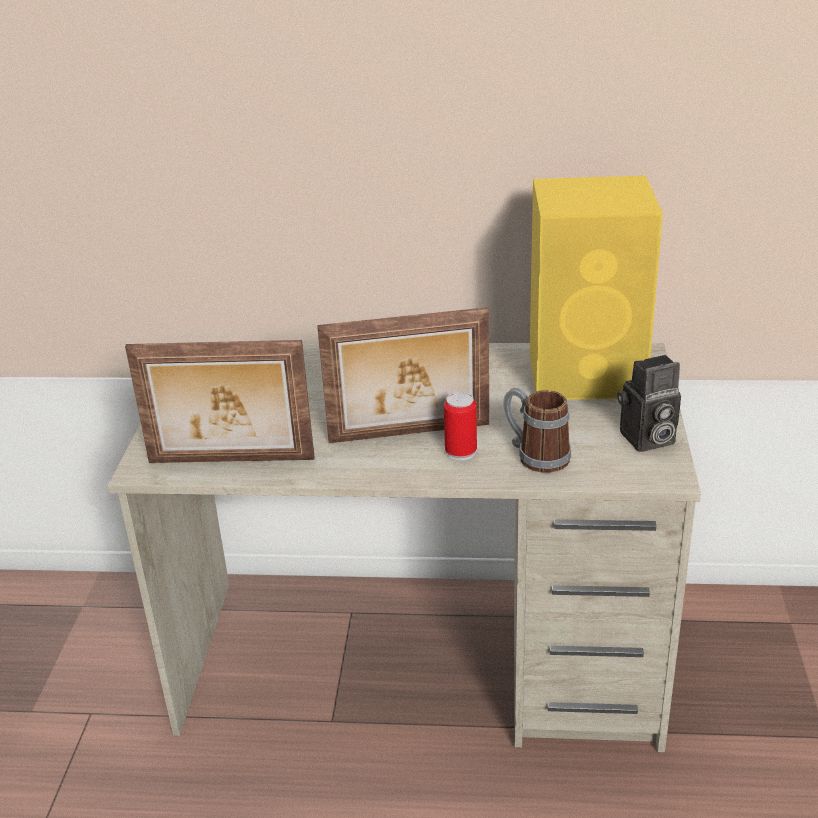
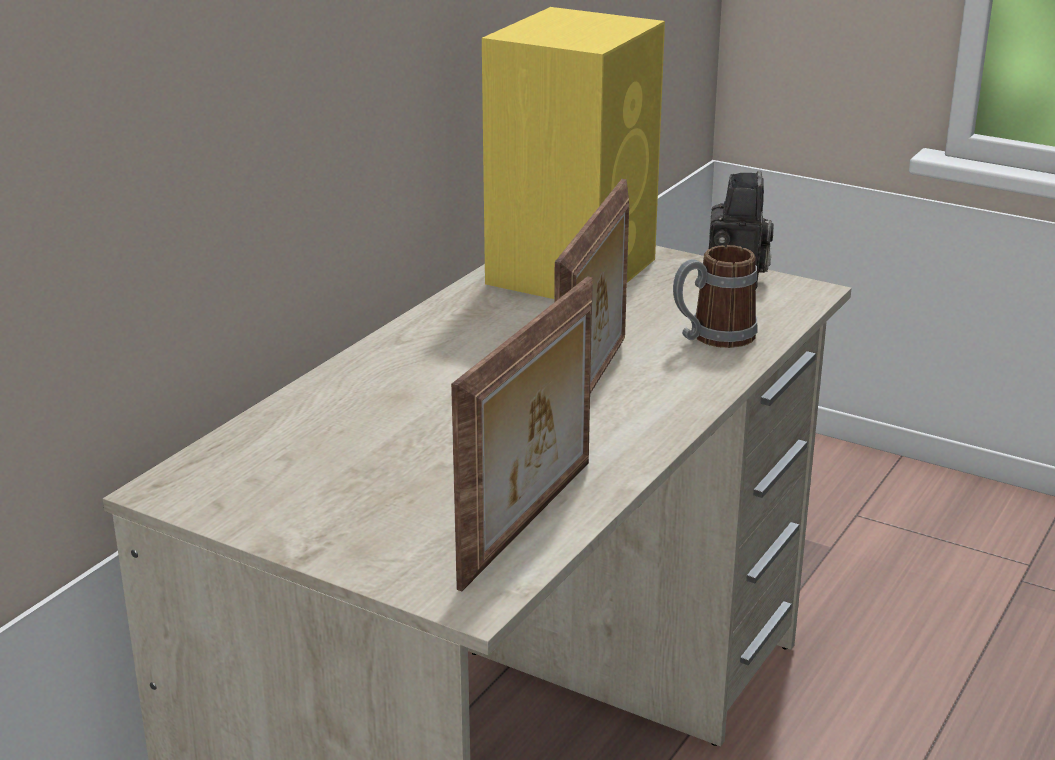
camera: 65 degrees left, 5 degrees down
(460, 452) = (665, 373): can -> none

